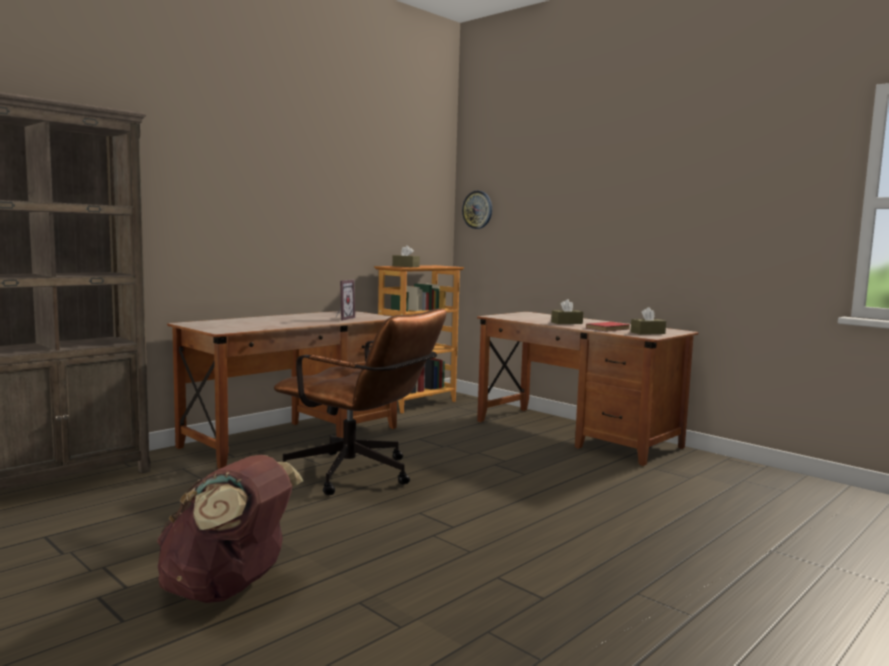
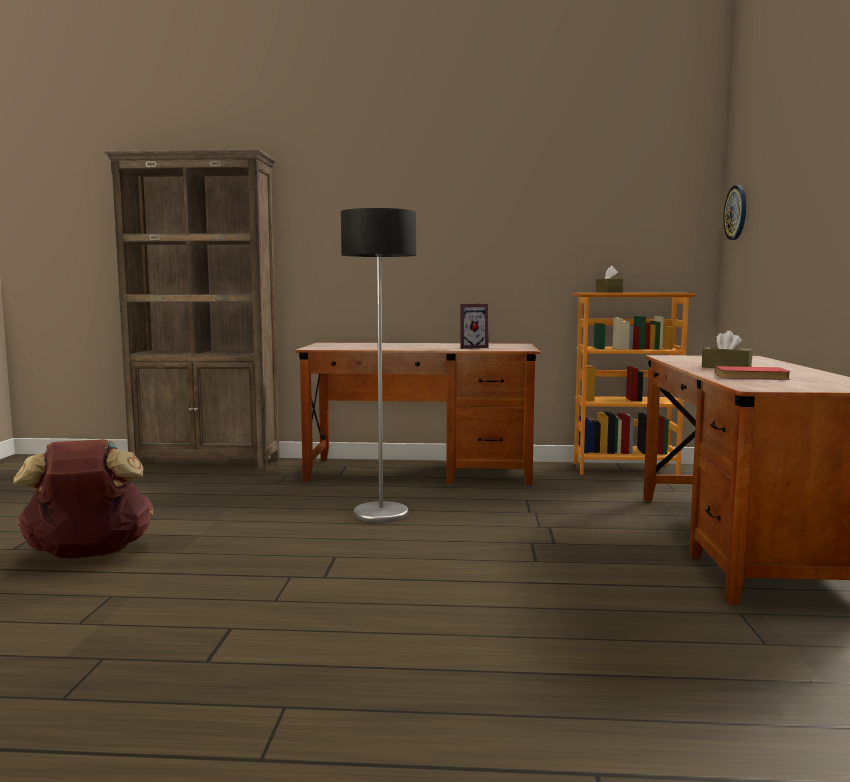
camera: 50 degrees right, 0 degrees up
(360, 475) = (380, 514): brown office chair -> floor lamp
(647, 333) = (785, 385): brown tissue box -> none

